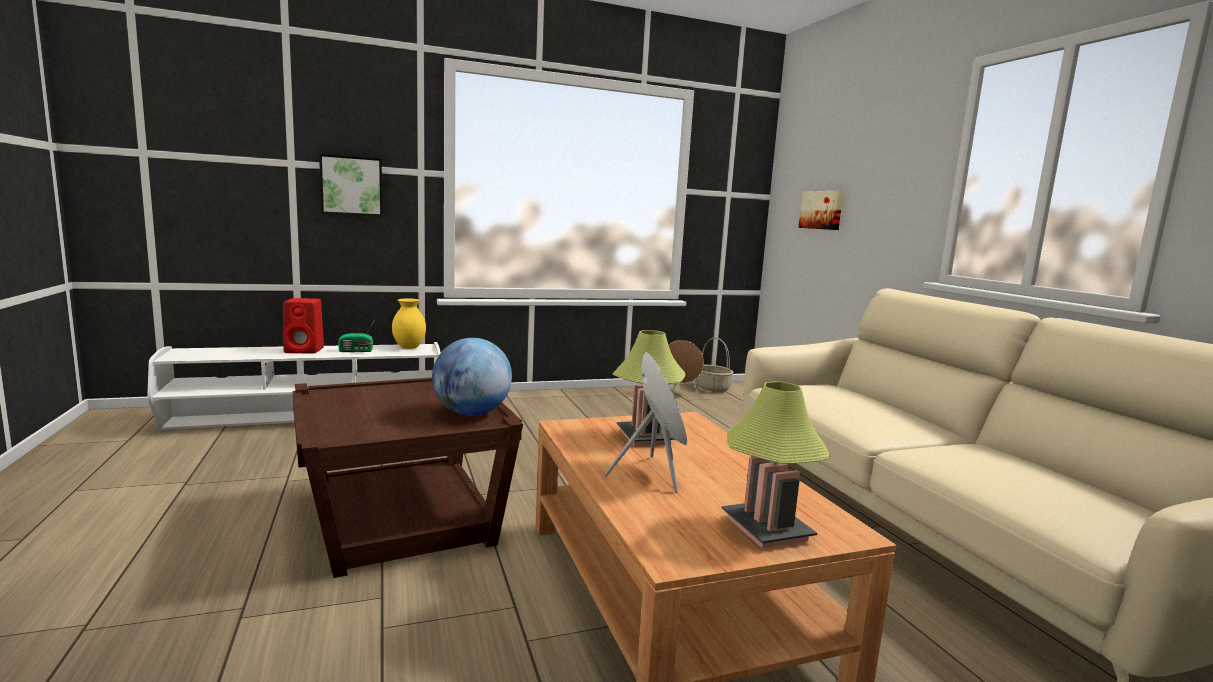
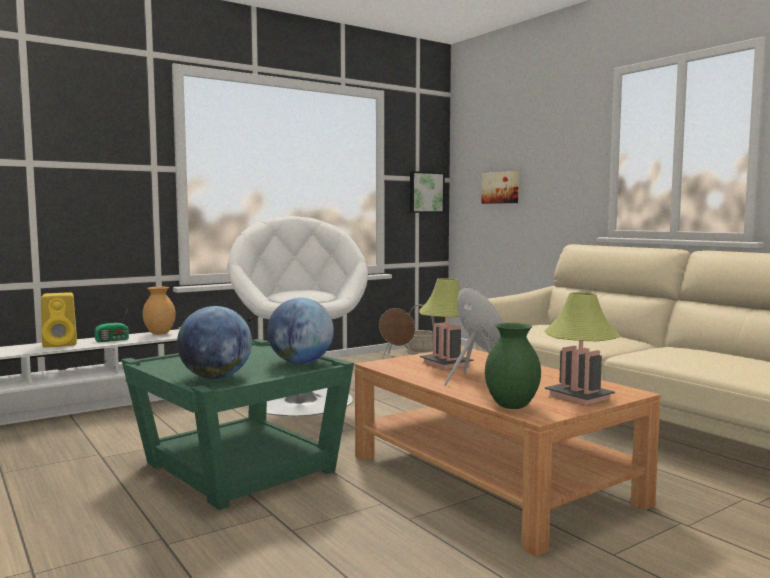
camera: 15 degrees left, 5 degrees down
(305, 350) = (61, 344): red speaker -> yellow speaker
(351, 186) = (90, 183): picture -> picture (425, 192)
(355, 424) = (215, 377): none -> globe
(401, 519) = (238, 467): brown side table -> green side table
(409, 348) = (160, 333): yellow vase -> brown vase
(537, 437) = (301, 400): none -> white armchair
(653, 532) = (510, 406): none -> green vase

